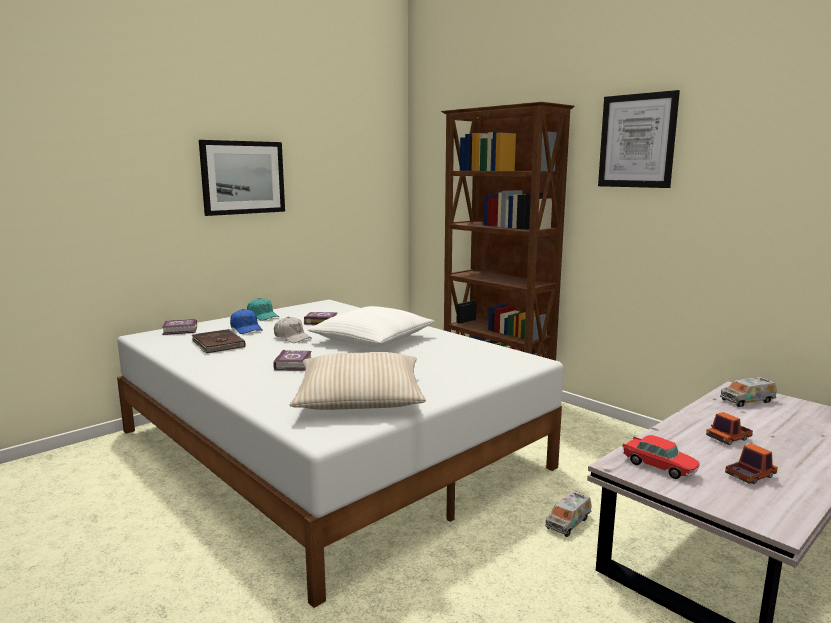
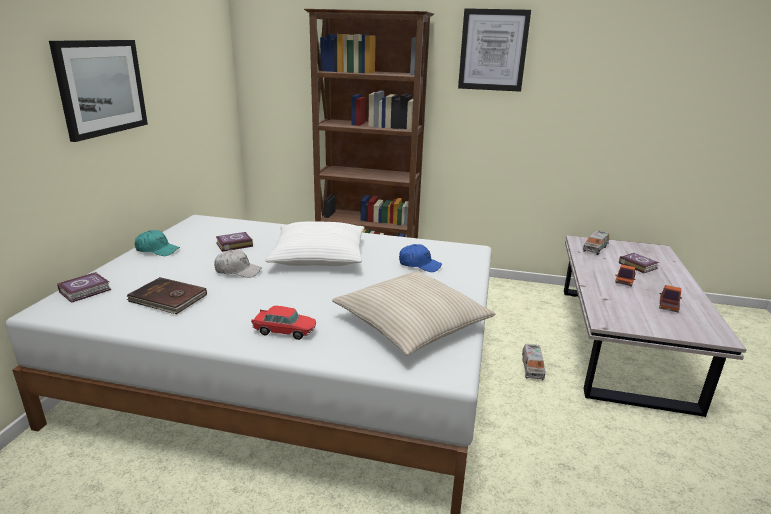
camera: 35 degrees left, 10 degrees up
(246, 329) = (167, 271): blue cap -> blue cap (419, 265)
(294, 364) = (294, 302): book -> book (637, 265)
(659, 466) = (624, 315): toy car -> toy car (285, 331)

